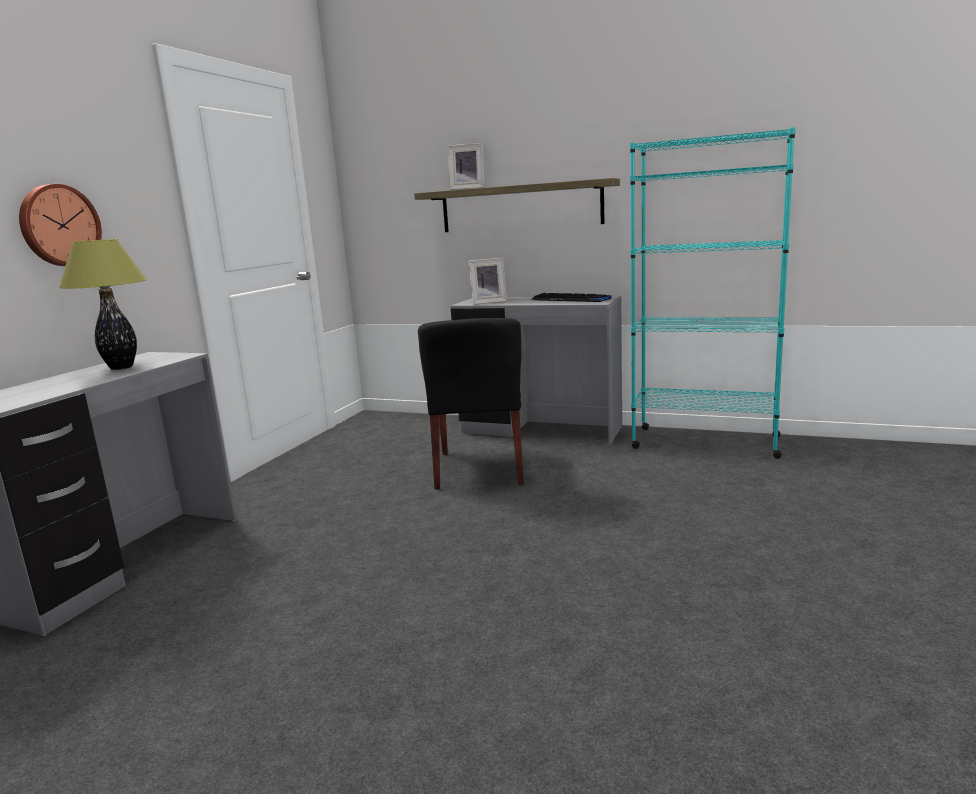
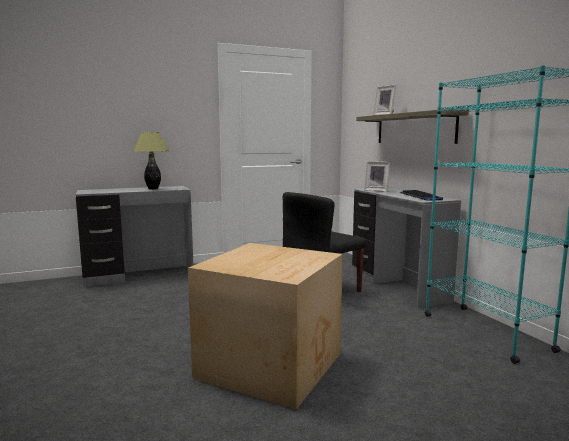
camera: 45 degrees right, 5 degrees down
(58, 225) = (150, 125): wall clock -> none
(638, 565) = (272, 365): none -> cardboard box

